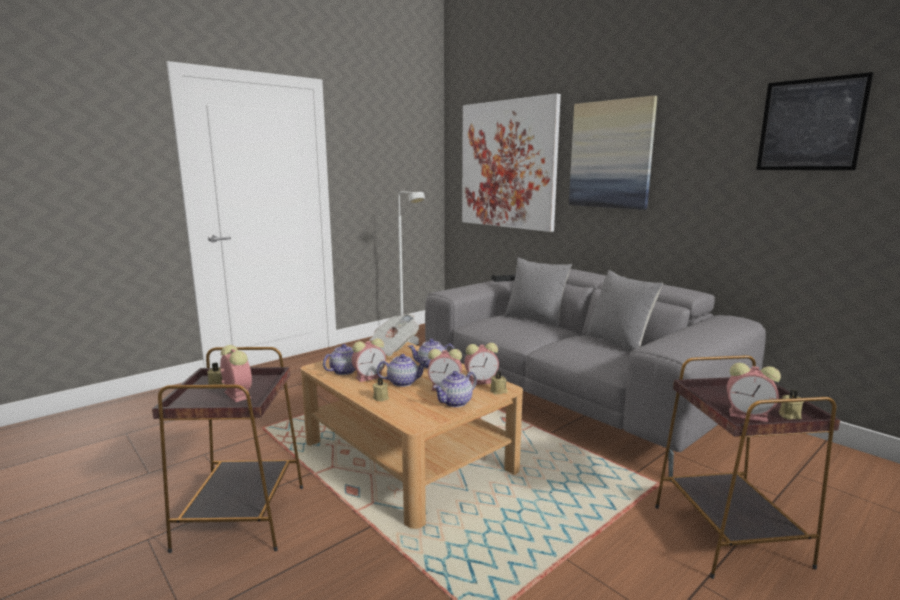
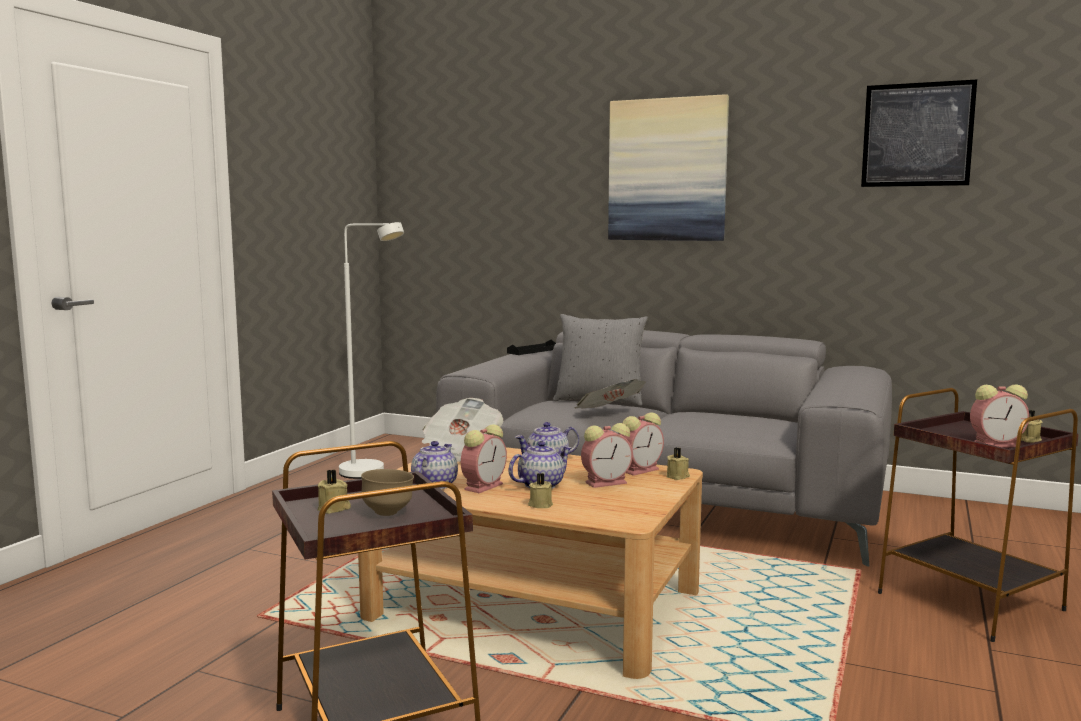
camera: 25 degrees left, 5 degrees down
(236, 394) = (388, 513): alarm clock -> brown bowl
(455, 402) = (645, 494): teapot -> none
(508, 165) = (499, 186): picture -> none
(523, 332) = (609, 414): none -> newspaper
(619, 343) = (737, 413): grey pillow -> none

